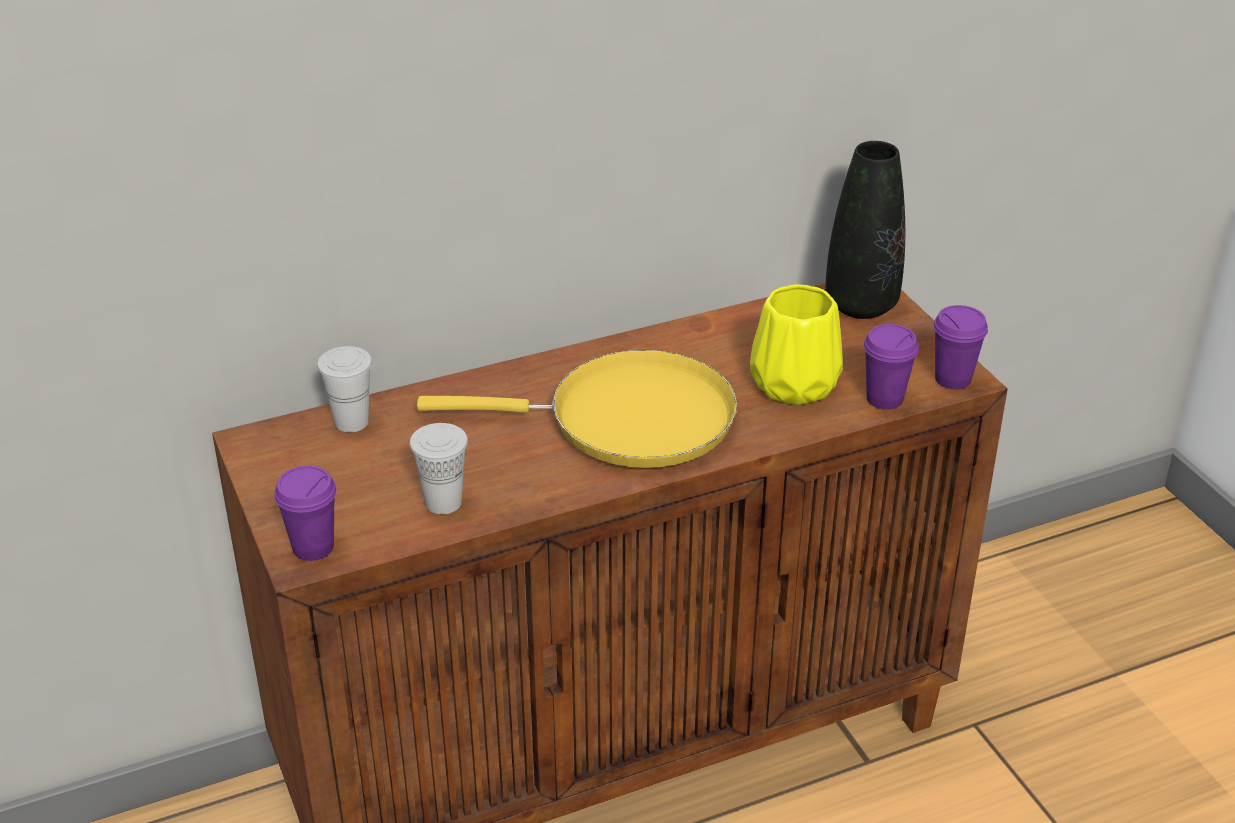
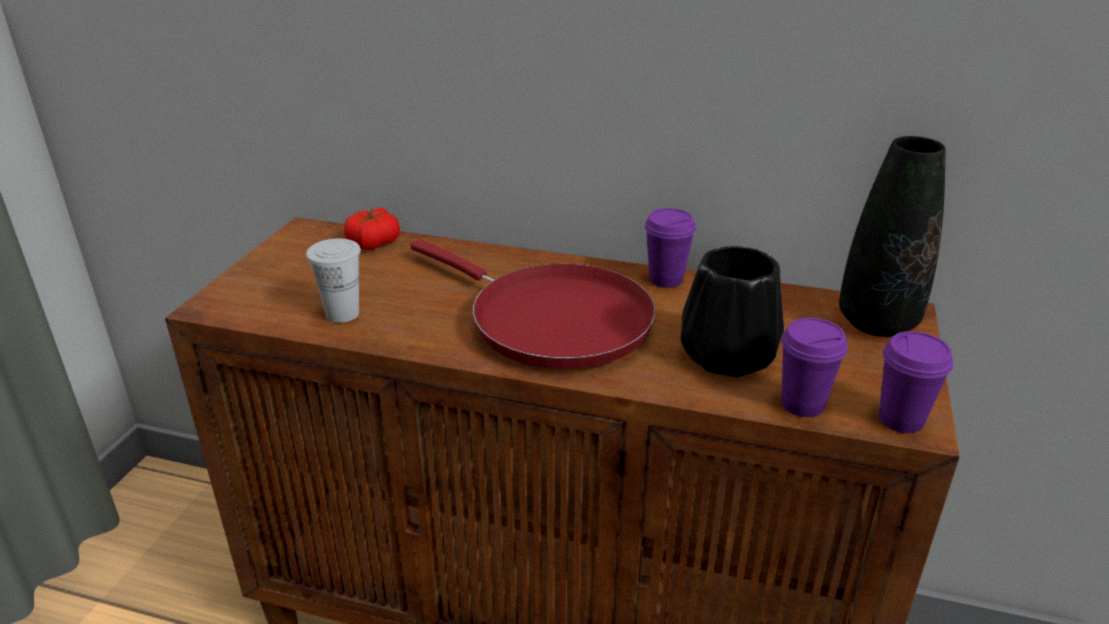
camera: 40 degrees right, 5 degrees down
(313, 547) = (227, 302): purple cup -> purple cup (666, 279)
(351, 422) = (373, 243): white cup -> tomato
(627, 420) = (551, 320): yellow frying pan -> red frying pan
(792, 384) = (726, 354): yellow vase -> black vase

